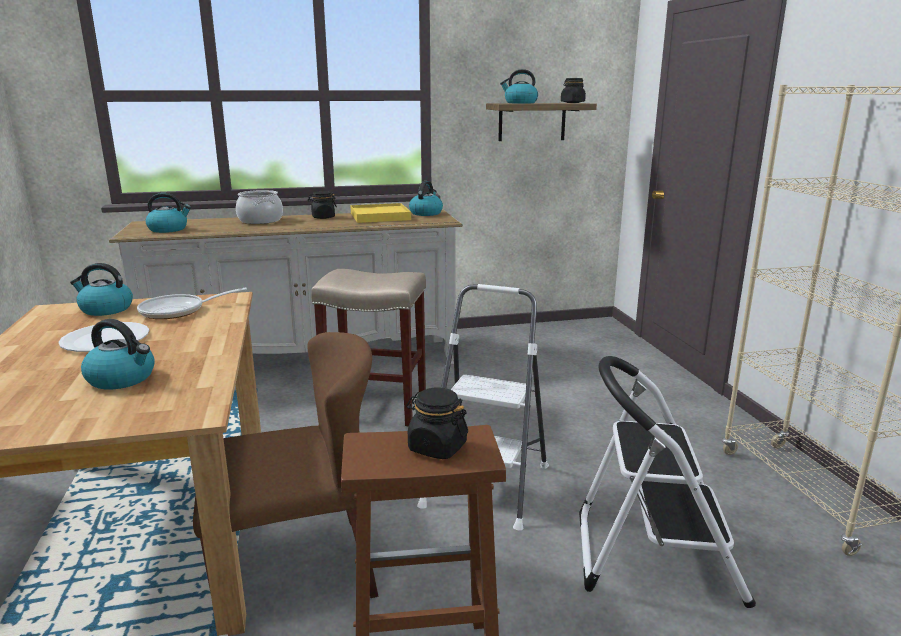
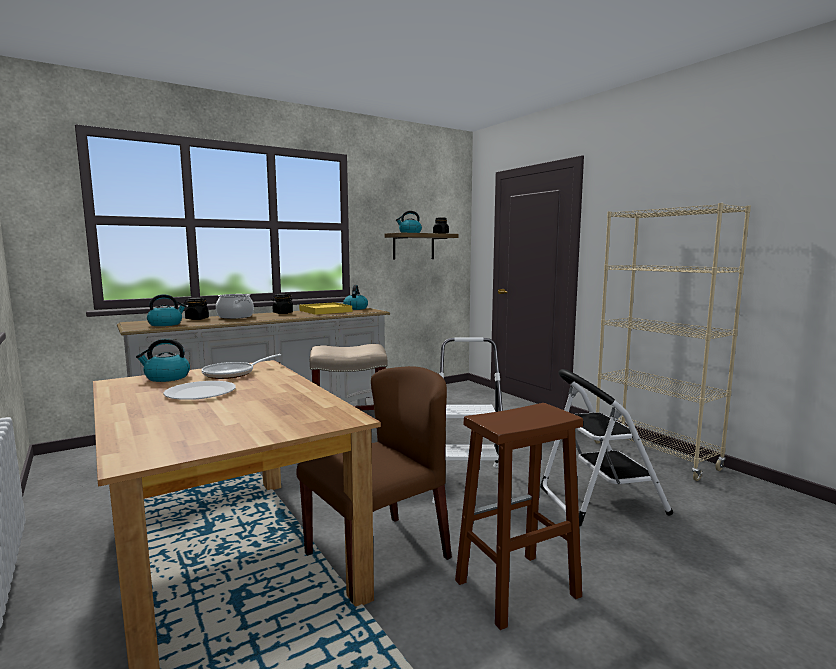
camera: 20 degrees left, 10 degrees down
(122, 378) = (257, 409): kettle -> none
(437, 447) = (530, 414): black jar -> black jar (197, 319)

